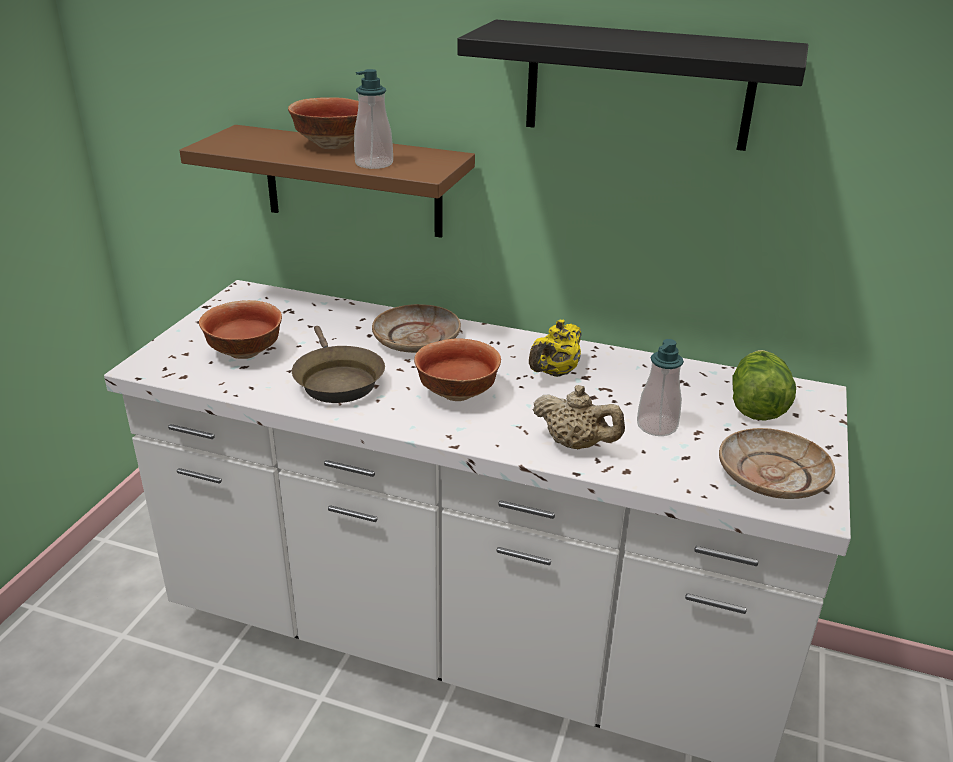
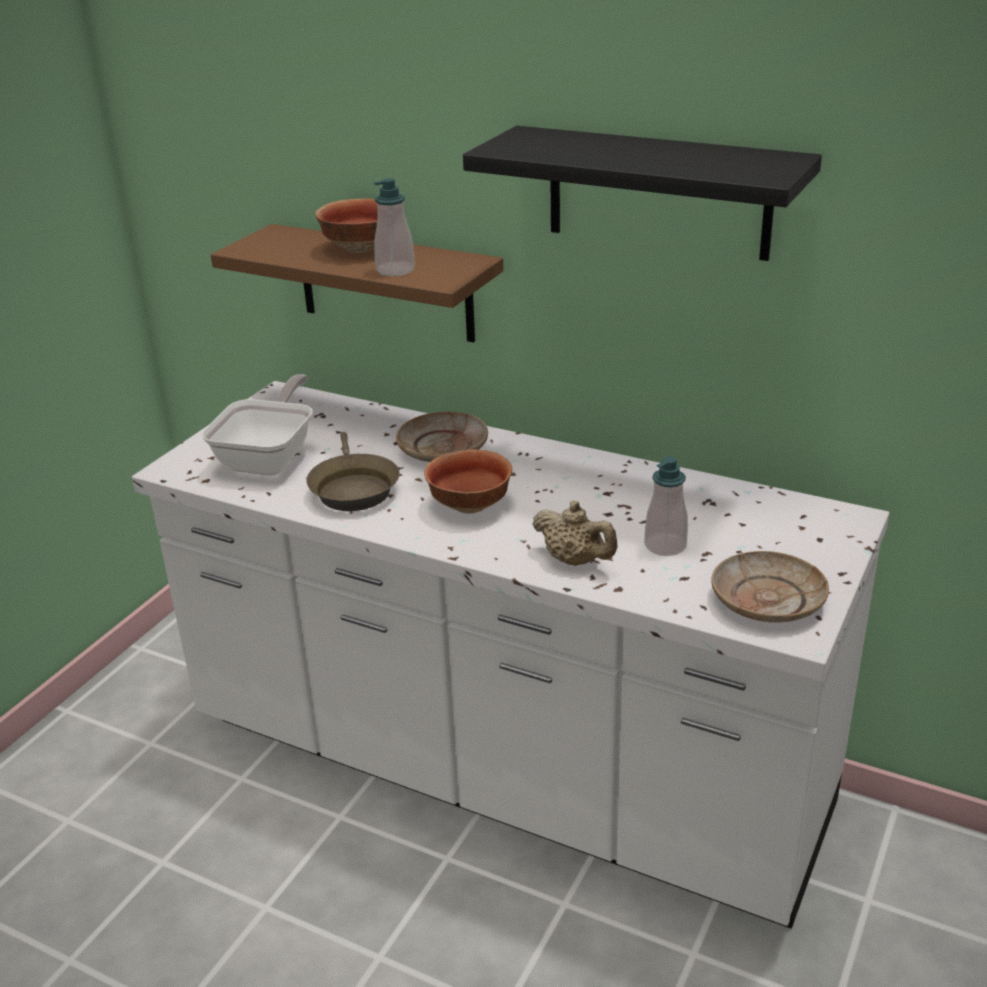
camera: 10 degrees right, 0 degrees up
(246, 352) = (270, 457): bowl -> frying pan
(554, 373) = (576, 487): yellow teapot -> none
(756, 404) = (780, 526): lettuce -> none

